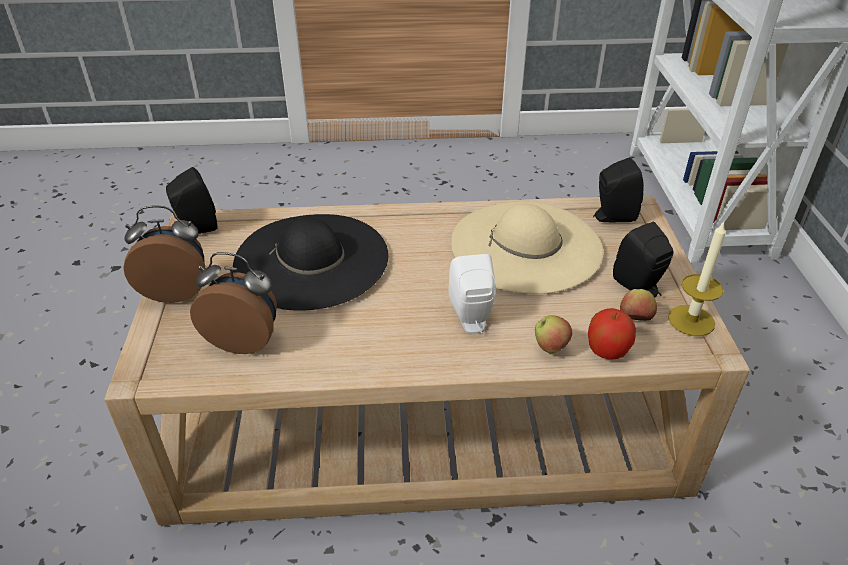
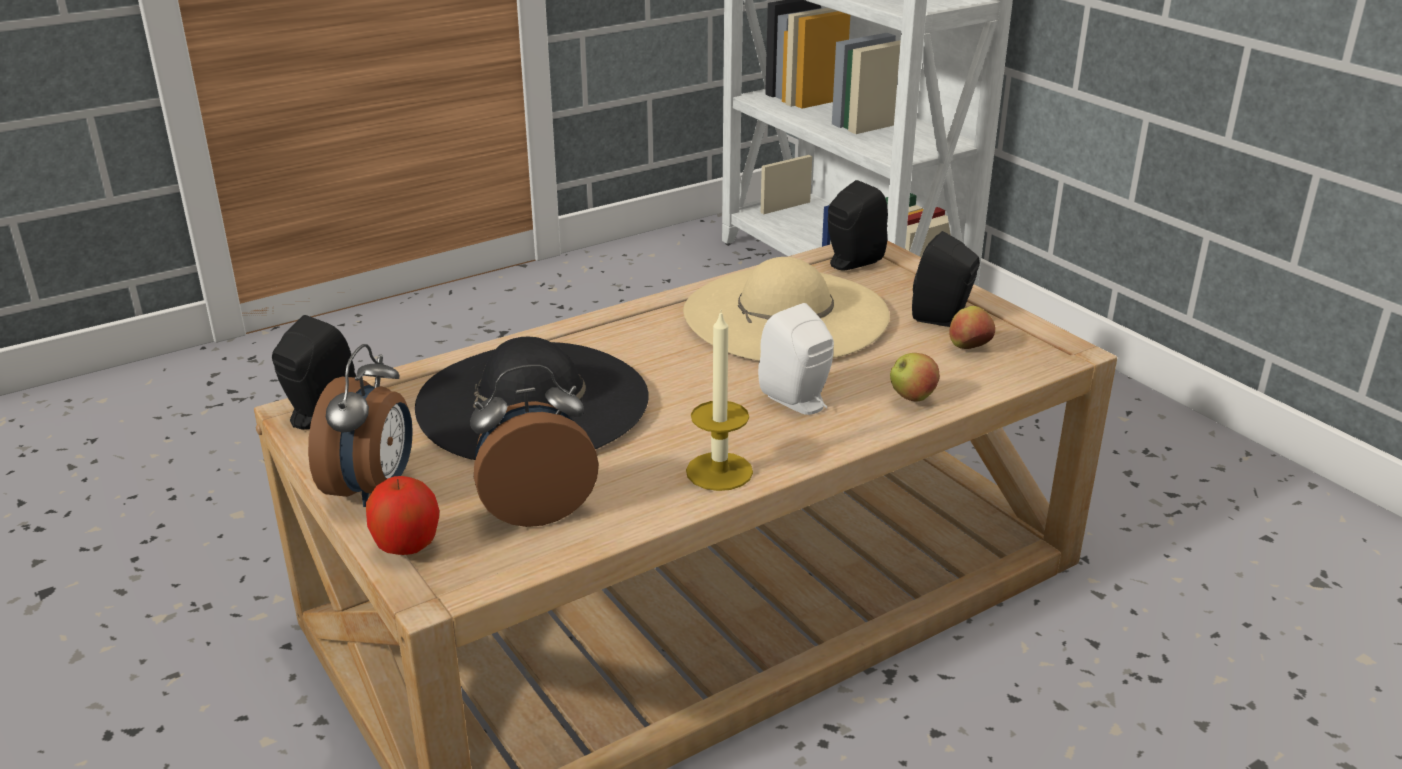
camera: 30 degrees left, 10 degrees down
(176, 290) = (373, 488): alarm clock -> alarm clock turned 135 degrees clockwise
(607, 351) = (972, 382): apple -> apple (407, 545)
(691, 320) = (1025, 332): candle -> candle (719, 471)

